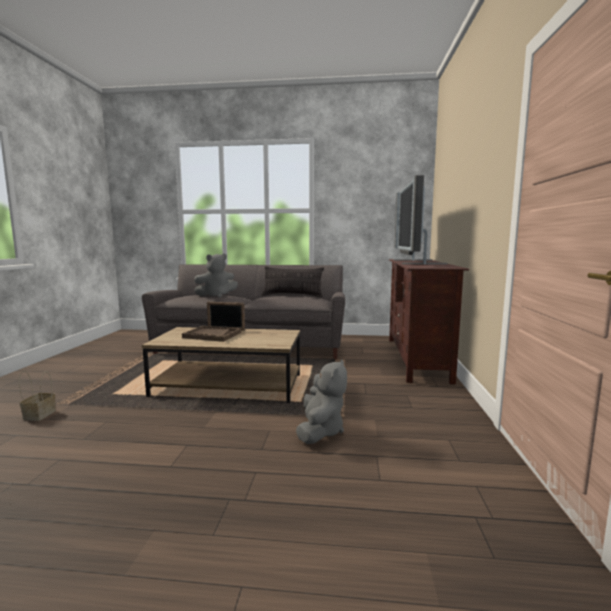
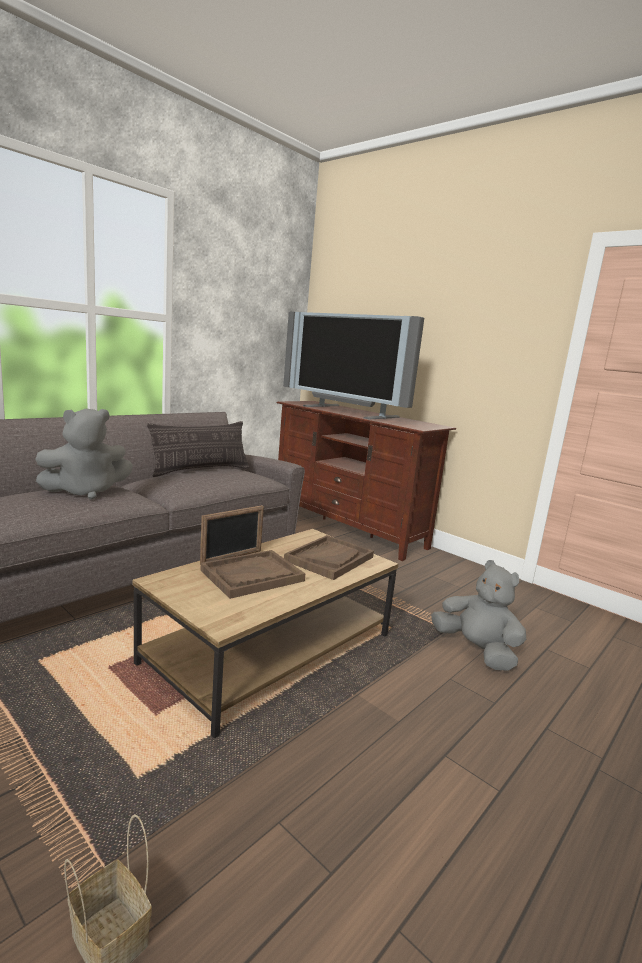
camera: 55 degrees left, 5 degrees up
(216, 296) = (86, 492): grey plush toy -> grey plush toy turned 45 degrees clockwise
(262, 339) = (329, 559): none -> brown tray

